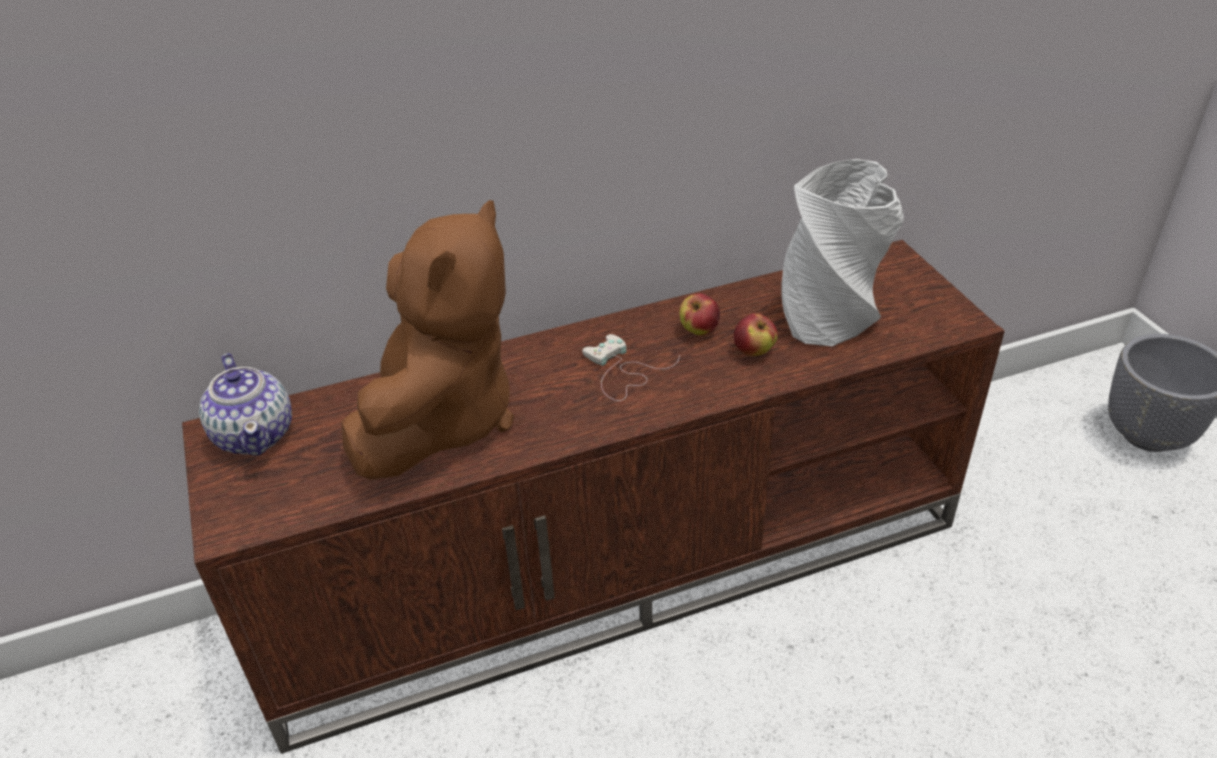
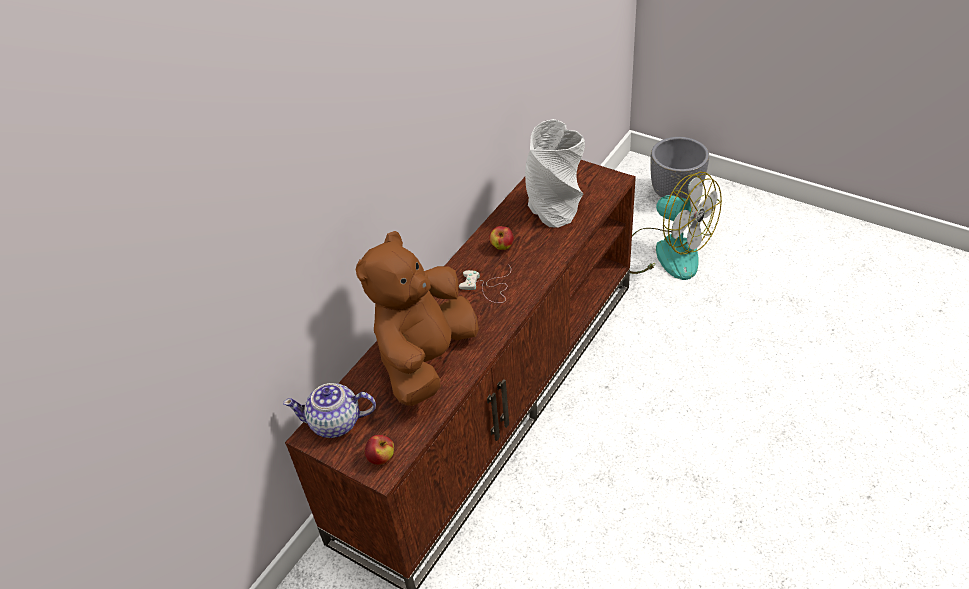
camera: 35 degrees left, 5 degrees up
(255, 434) = (336, 423): teapot -> teapot turned 150 degrees clockwise
(441, 419) = (426, 359): brown plush toy -> brown plush toy turned 135 degrees counterclockwise
(754, 351) = (538, 243): apple -> apple (381, 458)
(1058, 508) = (666, 252): none -> fan

